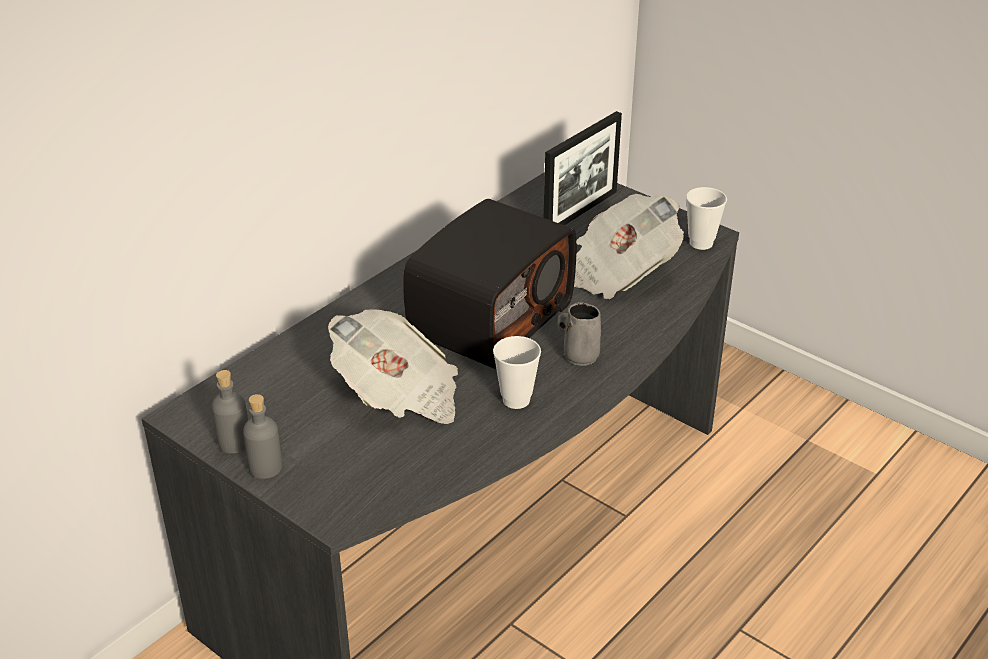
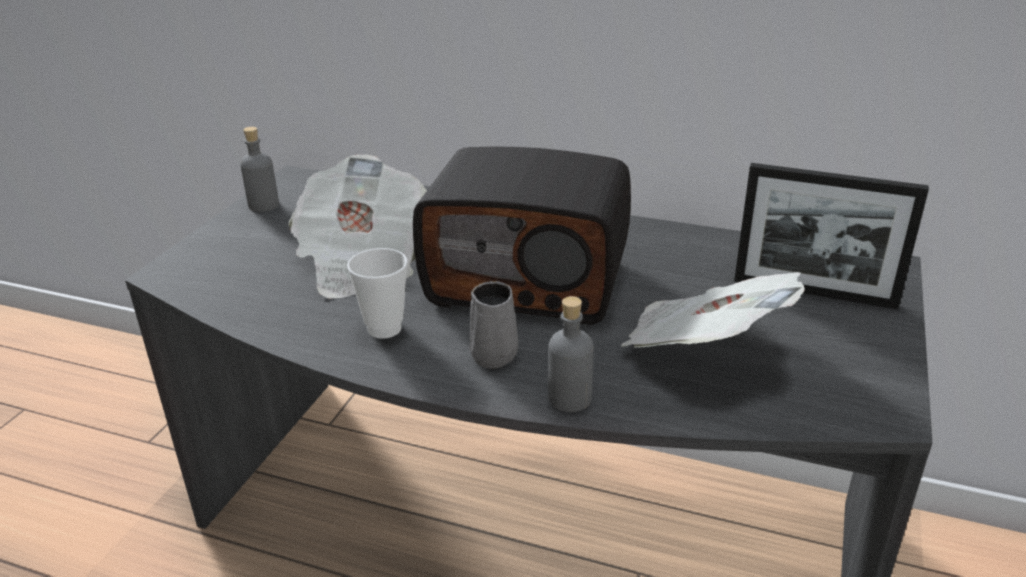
camera: 70 degrees right, 5 degrees down
(265, 467) = (232, 225): grey bottle -> grey bottle (569, 398)
(701, 243) = (853, 407): cup -> none

